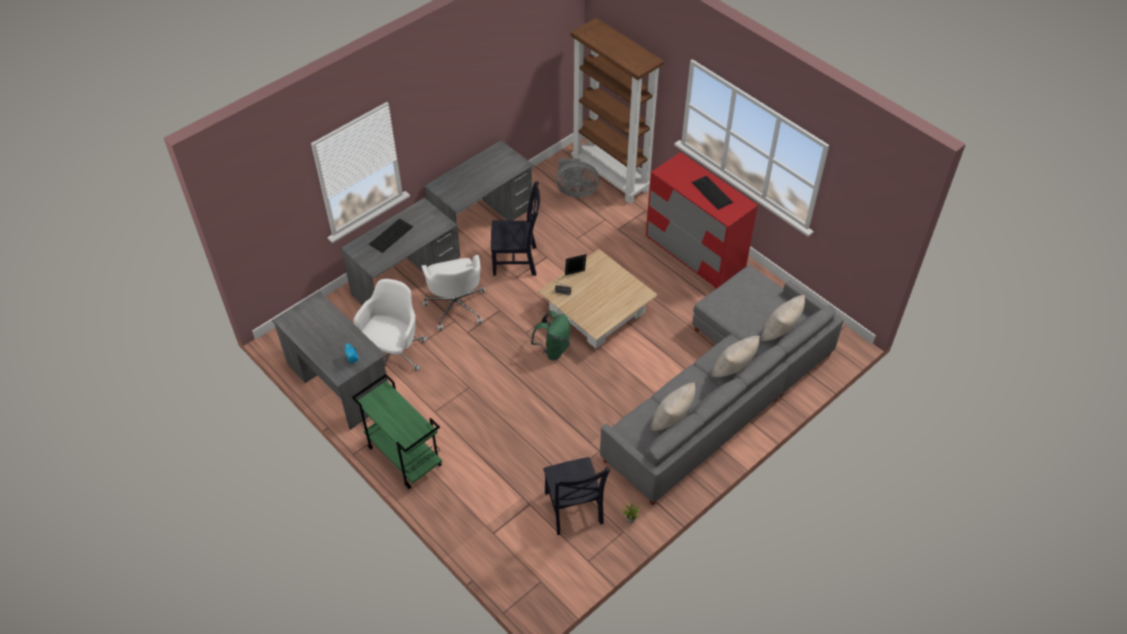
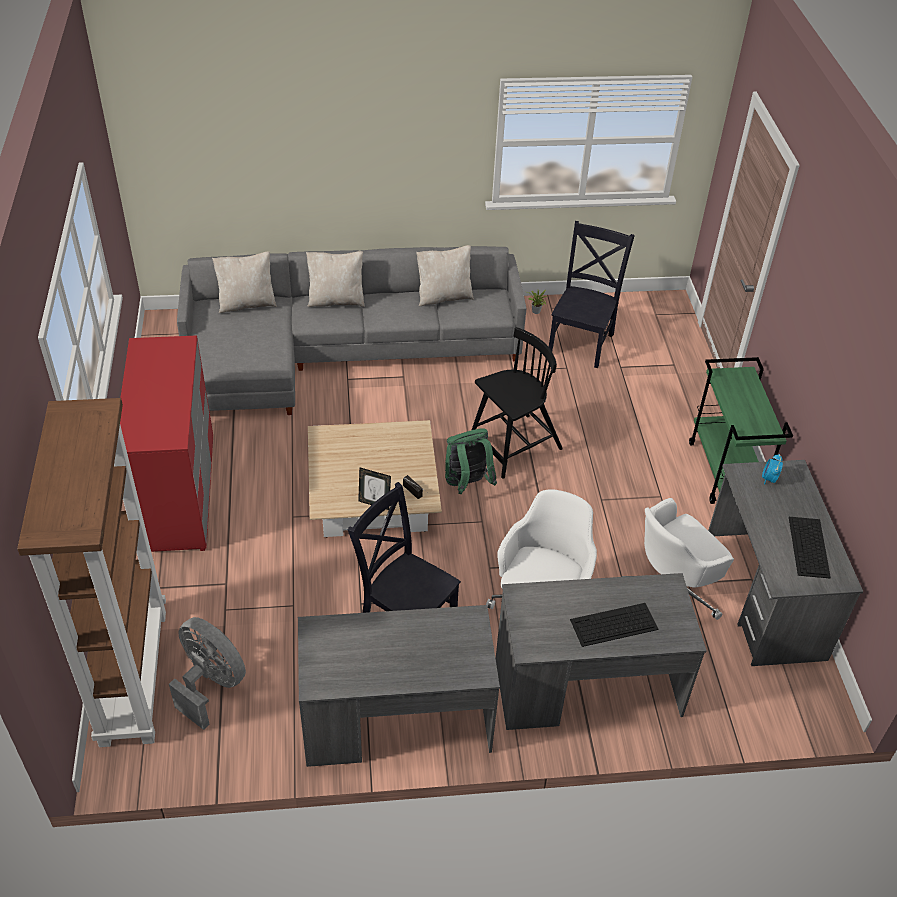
camera: 145 degrees left, 5 degrees down
(548, 391) = (513, 446): none -> black chair
(711, 192) = (156, 380): keyboard -> keyboard (809, 547)

